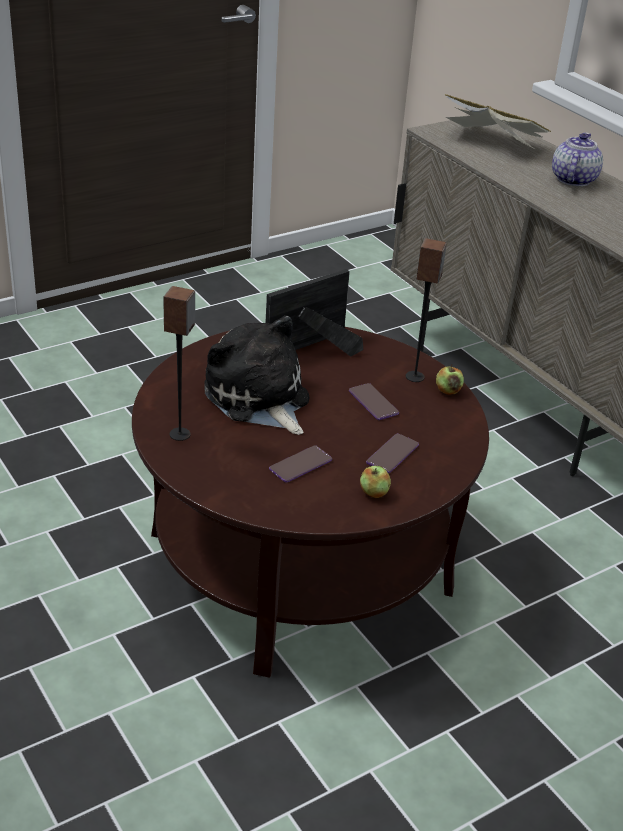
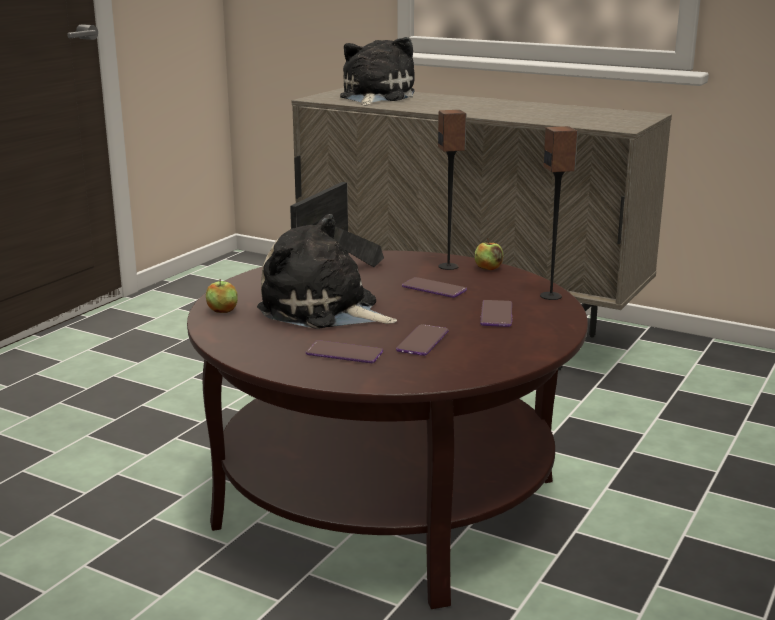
camera: 25 degrees left, 15 degrees down
(180, 434) = (274, 351): speaker -> speaker (551, 296)
(228, 457) = (344, 353): none -> phone
(374, 492) = (515, 341): apple -> apple (222, 311)
(491, 142) = (374, 97): book -> plush toy
(572, 179) = (470, 103): teapot -> none

